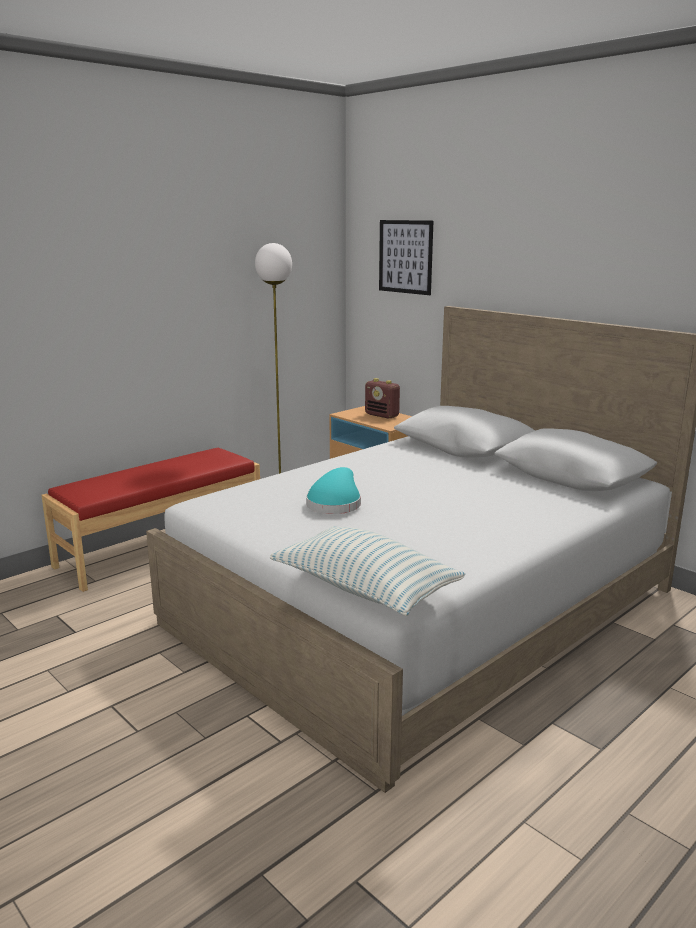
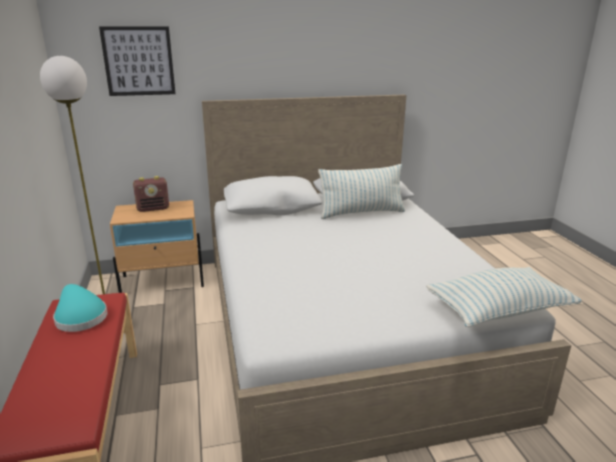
camera: 60 degrees left, 5 degrees up
(335, 504) = (335, 278): turquoise hat -> turquoise hat (80, 317)
(526, 483) = (361, 213): none -> pillow

